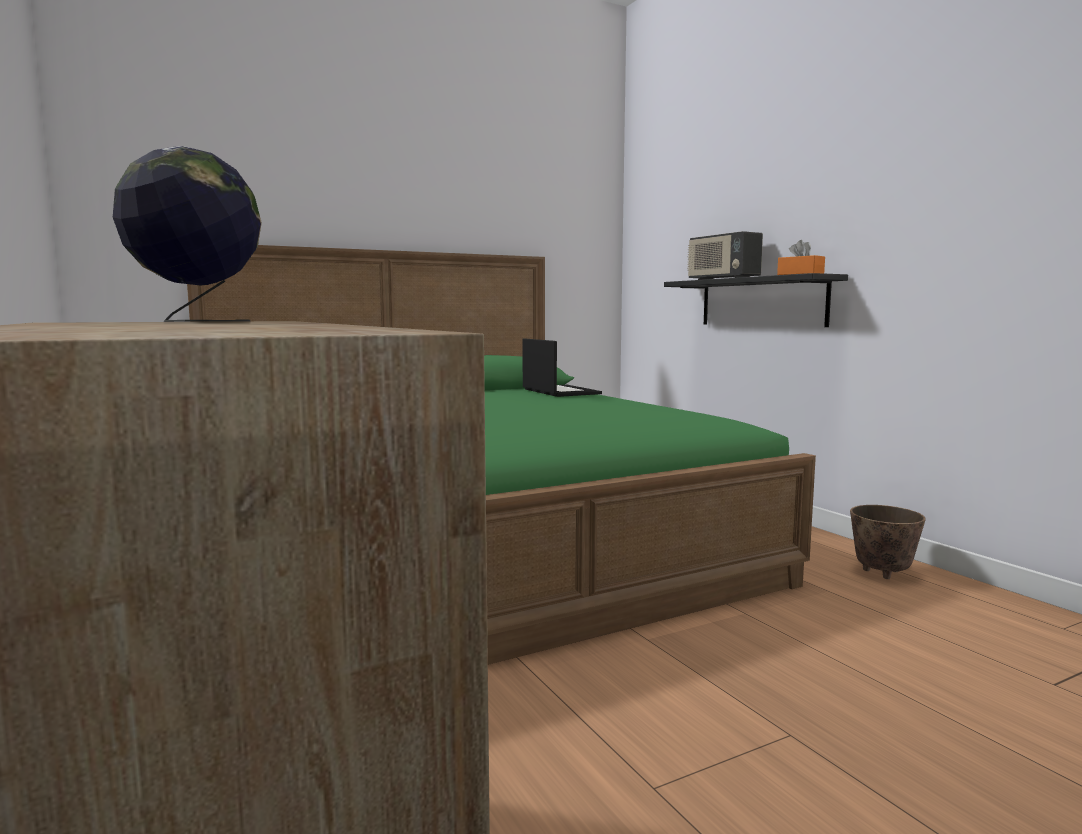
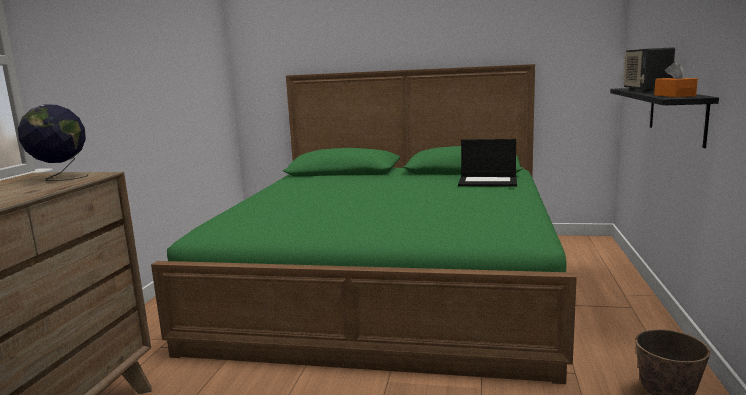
camera: 40 degrees right, 5 degrees up
(559, 391) = (488, 182): laptop -> laptop turned 90 degrees clockwise

